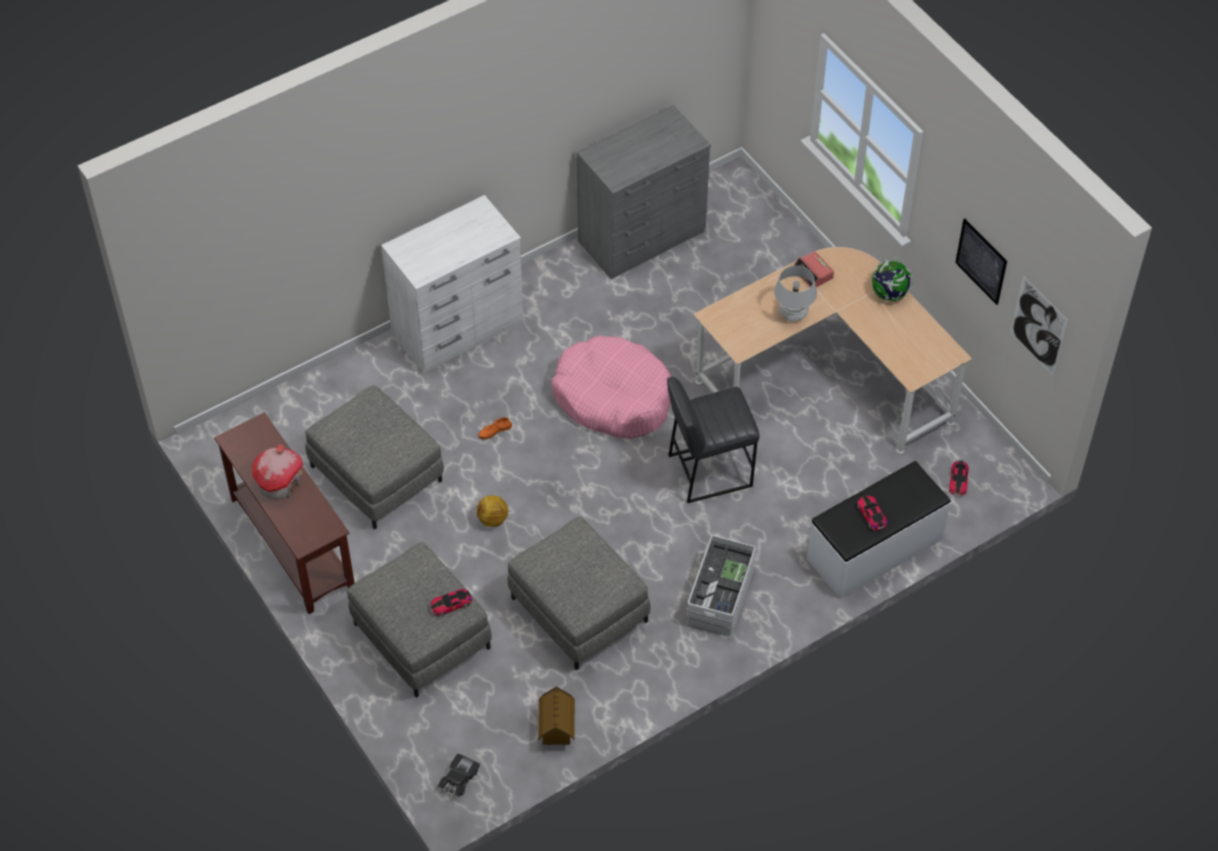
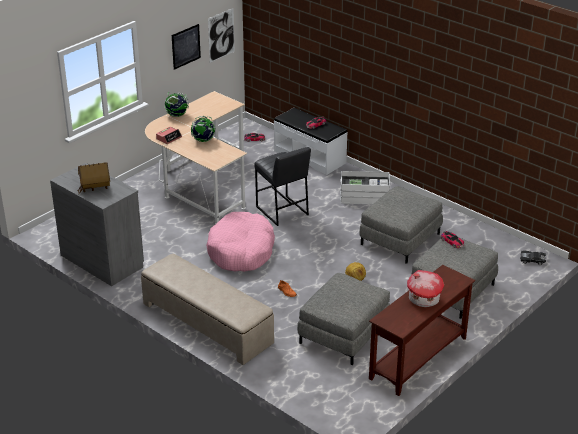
camera: 105 degrees left, 20 degrees down
(459, 329) = (206, 323): white dresser -> beige bench
(556, 728) = (479, 234): toy house -> toy house (95, 188)
(793, 315) = (203, 140): white table lamp -> globe

